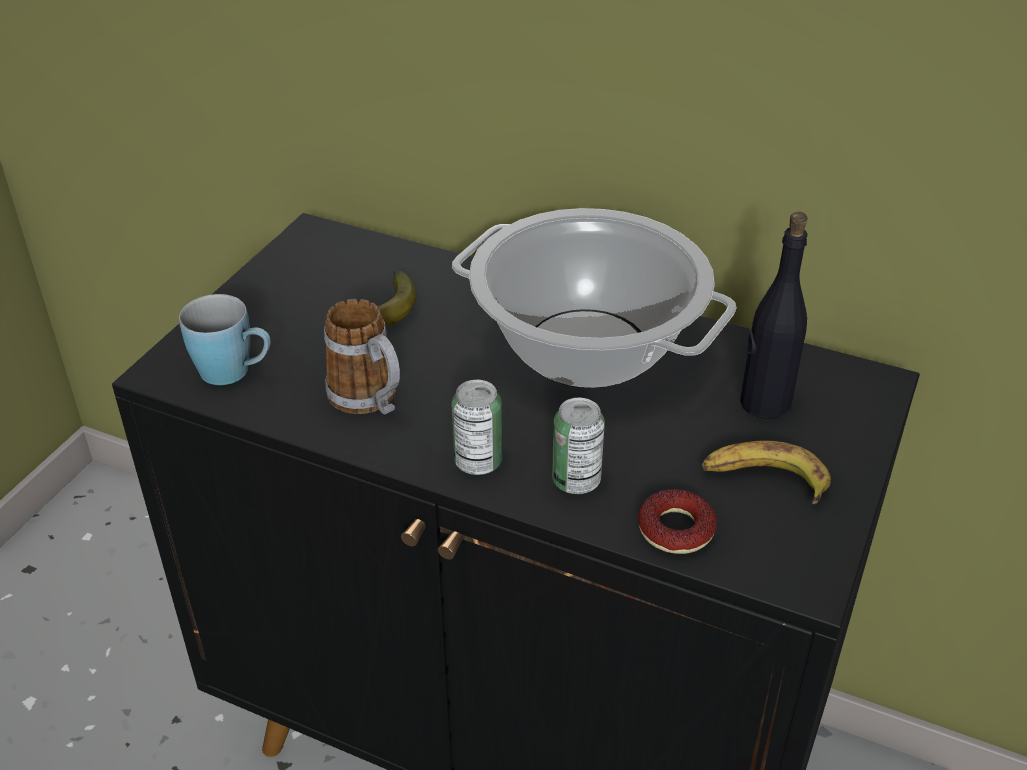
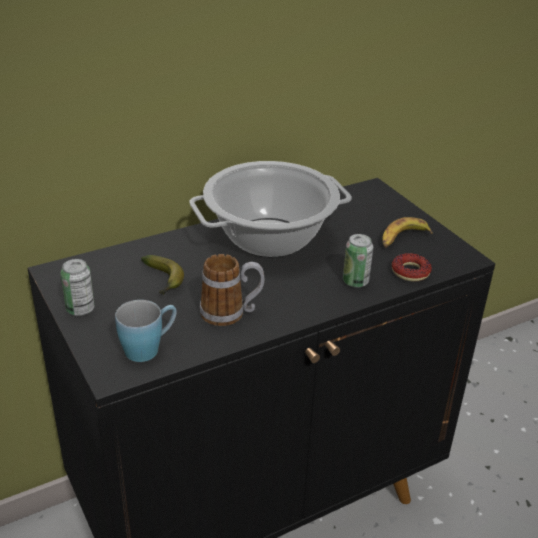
camera: 55 degrees left, 5 degrees down
(478, 462) = (314, 301): can -> can (80, 309)
(764, 403) = (357, 216): black bottle -> none

